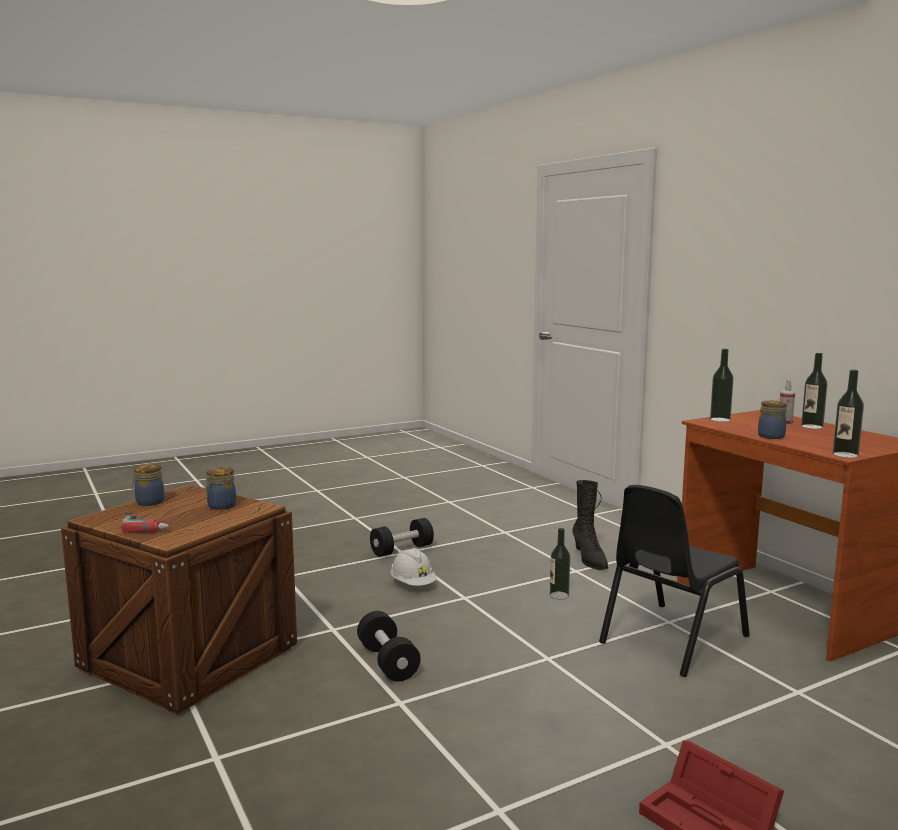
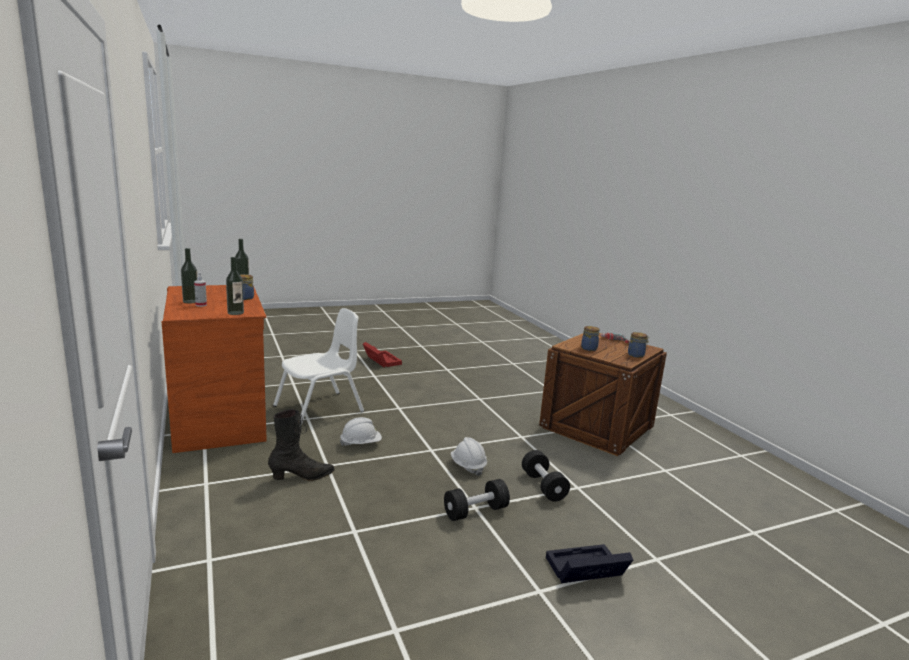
camera: 175 degrees left, 5 degrees up
(315, 527) = (584, 571): none -> black storage box
(388, 662) = (485, 415): black dumbbell -> black dumbbell (543, 486)
(559, 595) = (361, 444): bottle -> white hard hat
(589, 559) = (302, 477): black boot -> black boot turned 75 degrees clockwise
(672, 639) = (320, 409): black chair -> white chair

